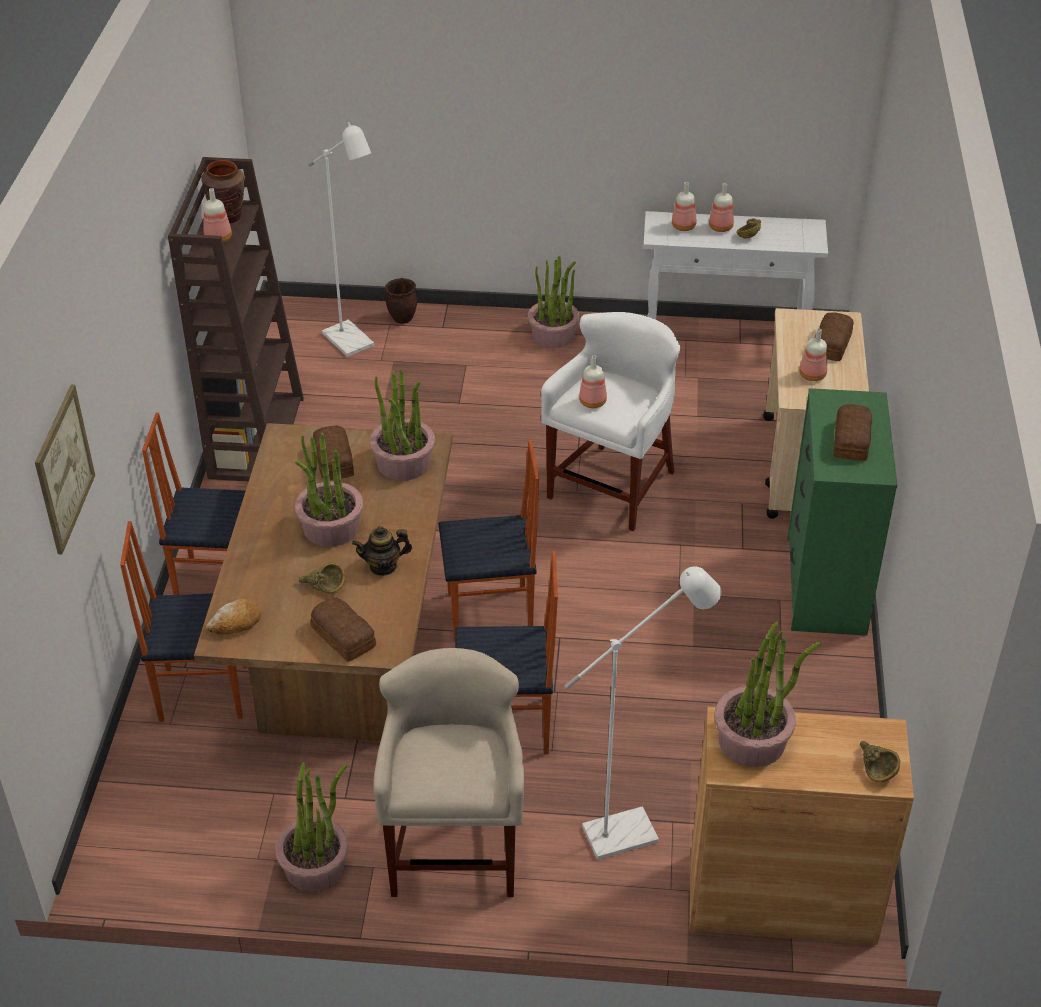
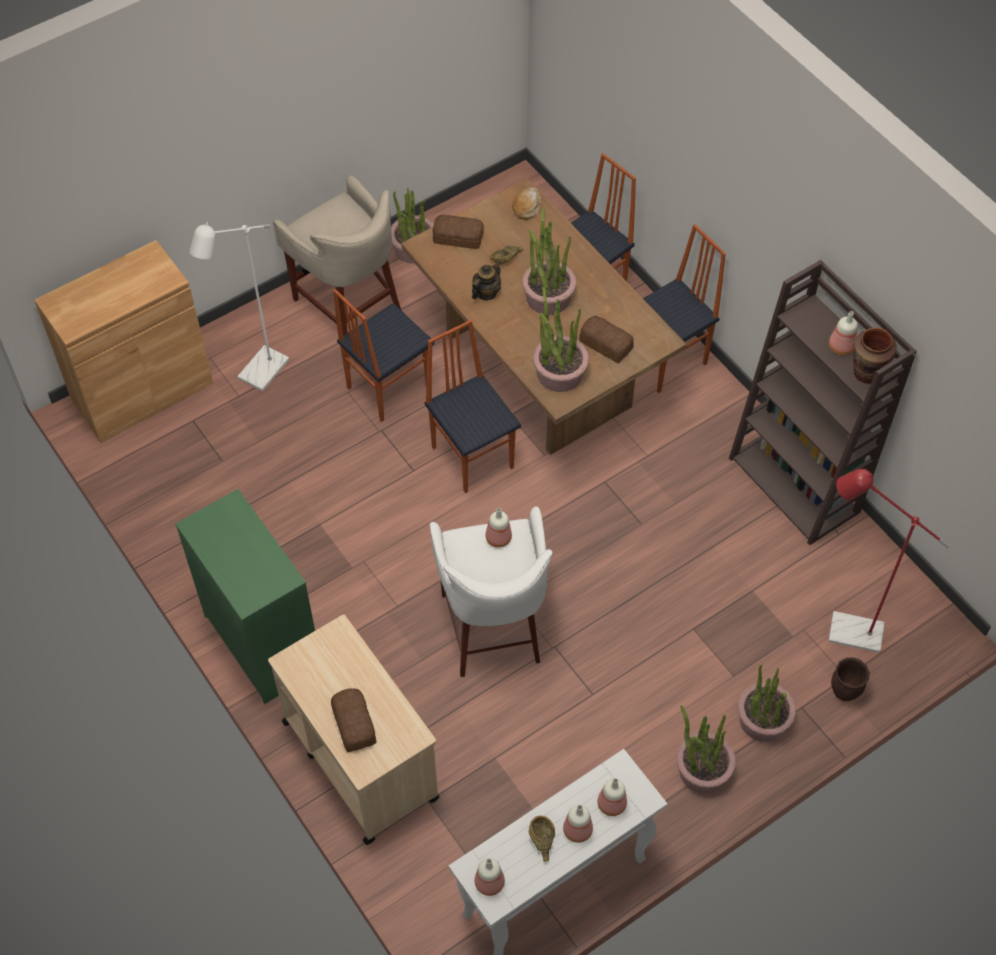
camera: 140 degrees right, 15 degrees up
(64, 469) = (630, 78): picture -> none
(353, 344) = (845, 630): white floor lamp -> red floor lamp
(491, 615) = (473, 456): chair -> chair turned 105 degrees clockwise
(752, 740) = (147, 277): potted plant -> potted plant (762, 720)
(811, 375) = (344, 671): bottle -> bottle (490, 882)
(852, 440) = (235, 546): bread -> none
(874, 767) = (66, 303): brown bowl -> none

